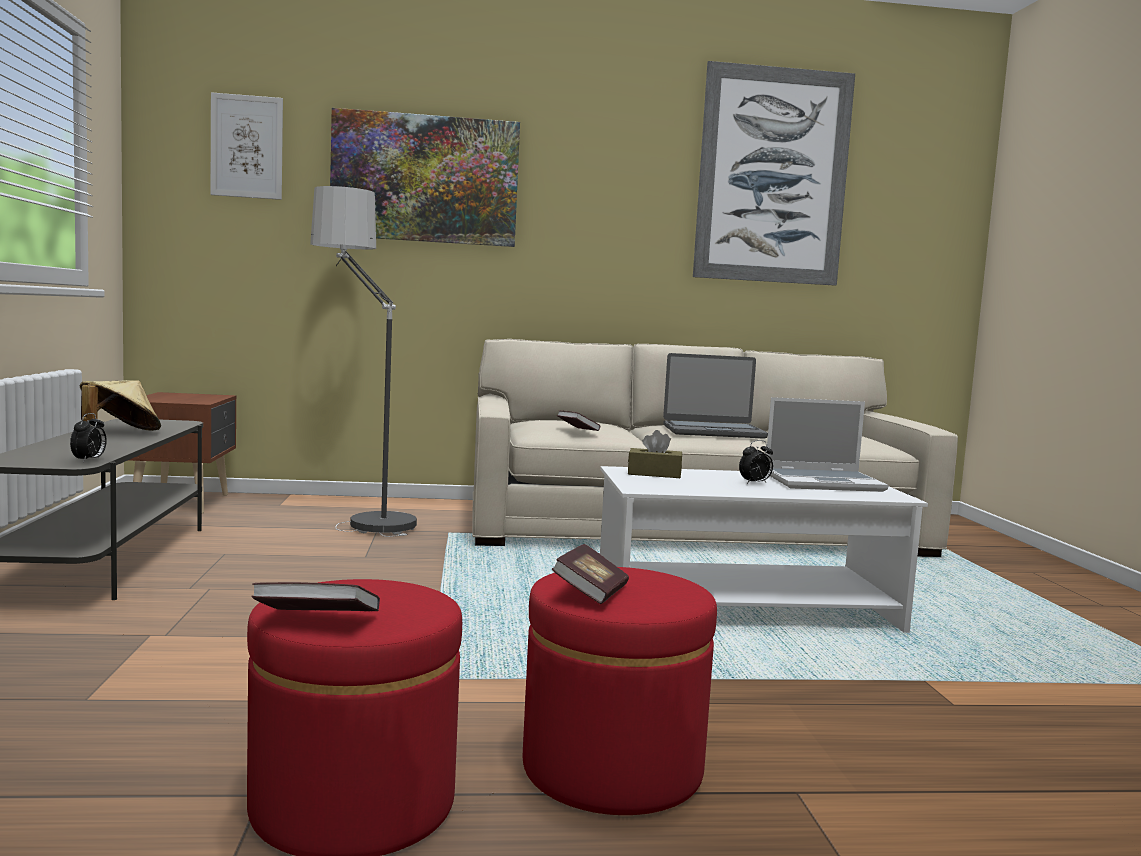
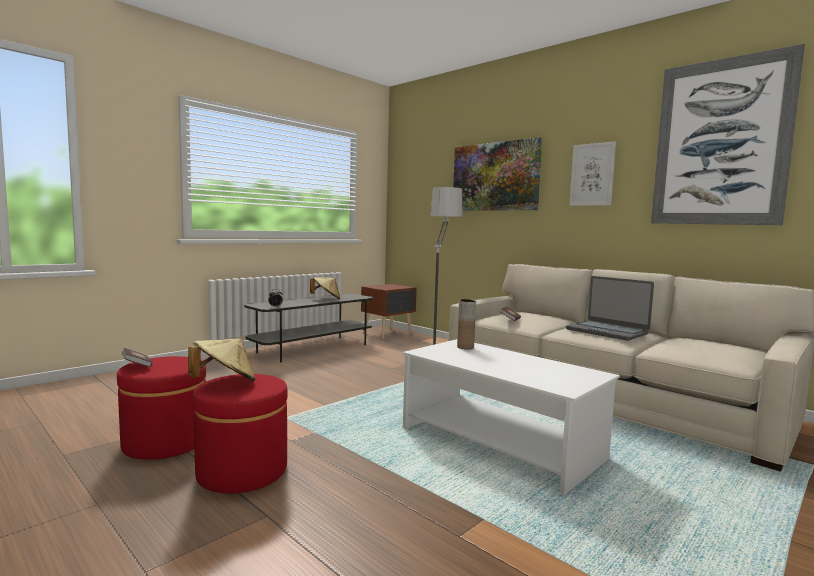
camera: 50 degrees right, 0 degrees up
(247, 147) = (425, 171): picture -> picture (592, 174)
(591, 593) = (224, 383): book -> beige hat
(654, 474) = (465, 347): brown tissue box -> brown vase
(755, 483) = (502, 362): alarm clock -> none
(824, 482) = (555, 372): laptop -> none

